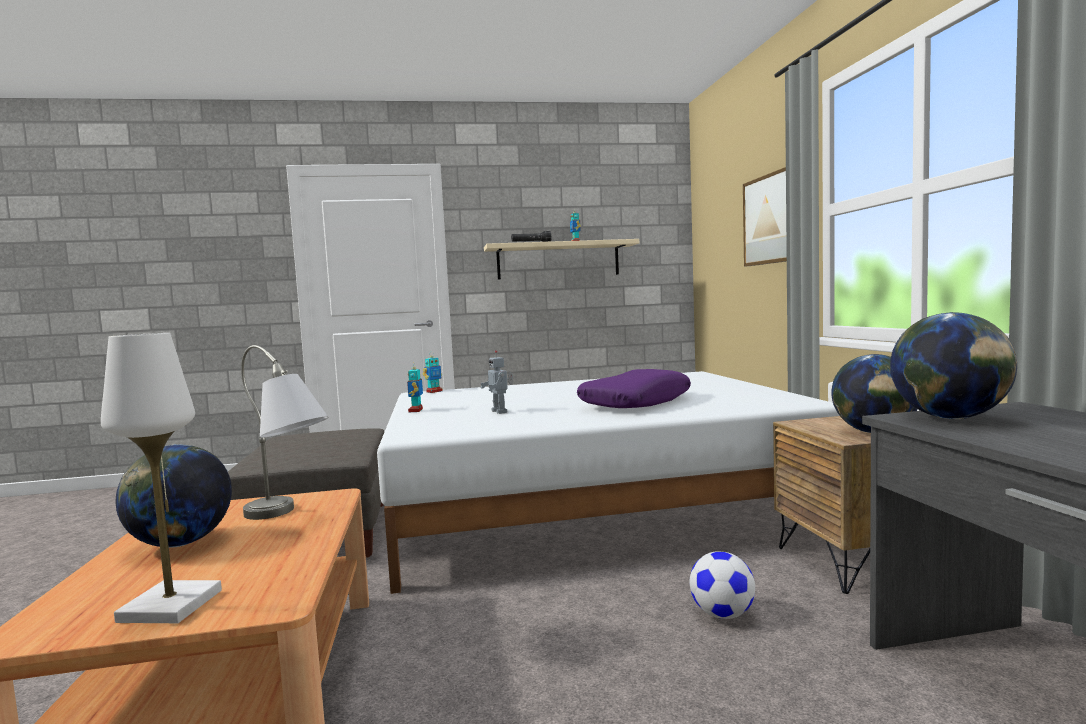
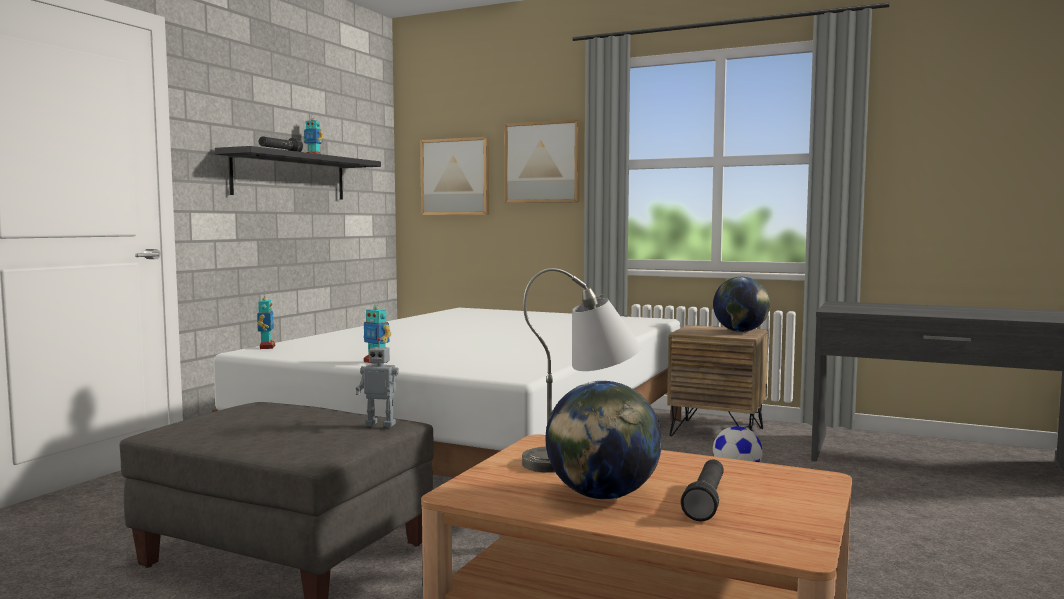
camera: 55 degrees left, 0 degrees up
(170, 606) = (781, 504): white table lamp -> none
(174, 576) = (706, 501): none -> black flashlight
(500, 411) = (475, 350): toy robot -> toy robot (381, 424)
(558, 260) = (290, 176): beige shelf -> black shelf
(635, 402) = (547, 331): purple pillow -> none
(720, 244) = (455, 177): none -> picture
(950, 418) = (848, 308): globe -> none

